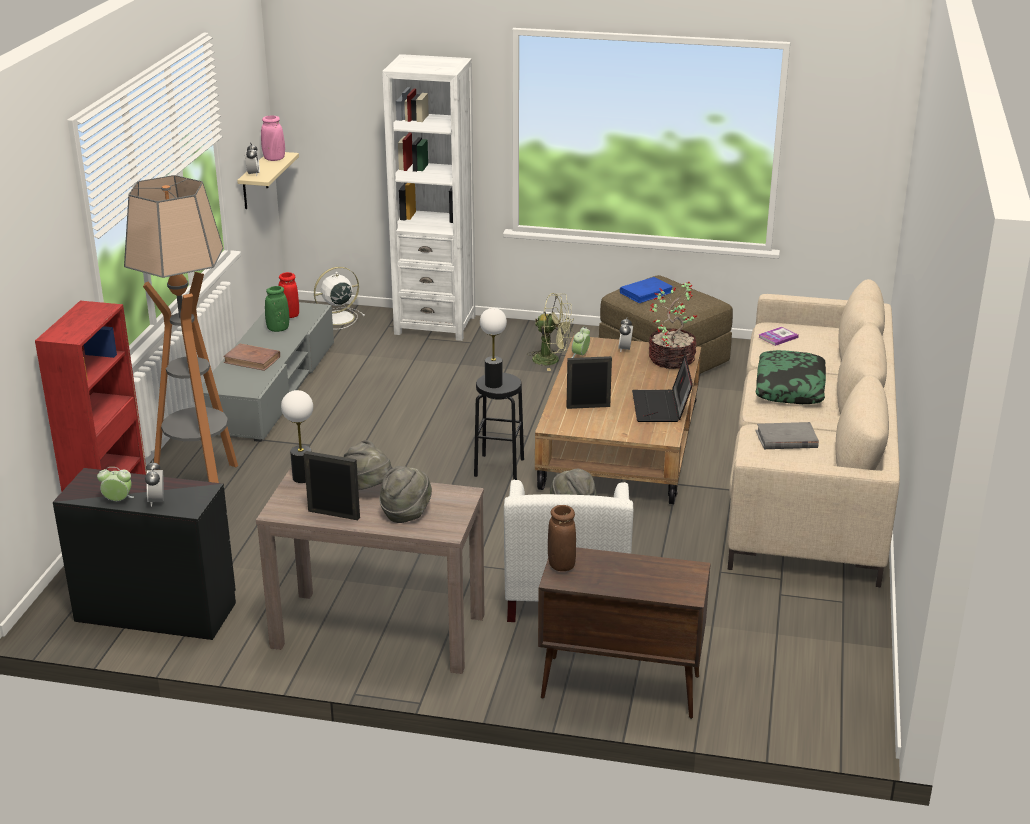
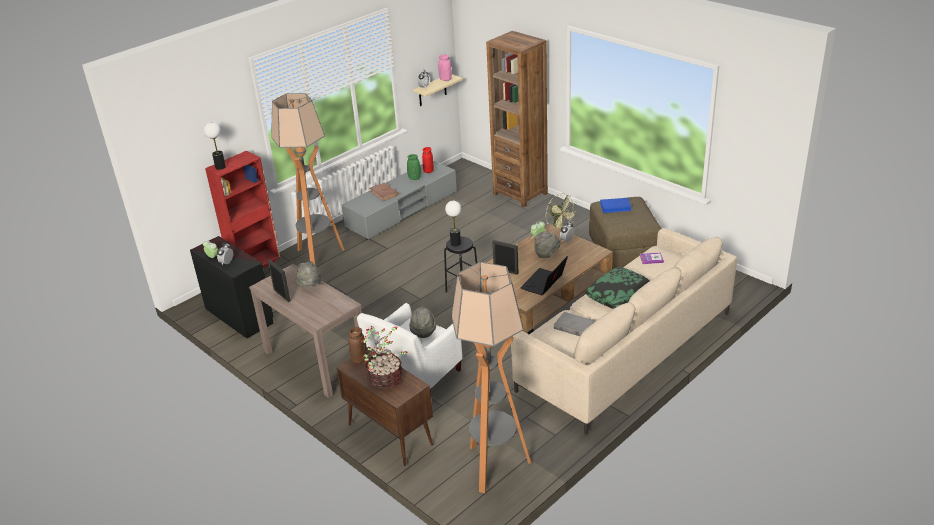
camera: 35 degrees right, 5 degrees up
(302, 478) = (291, 271): table lamp -> table lamp (220, 167)
(336, 318) = (474, 176): white fan -> none
(406, 513) = (312, 305): grey hat -> grey hat (547, 254)
(435, 325) = (520, 193): white bookcase -> brown bookcase
(672, 359) = (586, 255): potted plant -> potted plant (386, 378)
(813, 669) = (494, 466): none -> floor lamp

